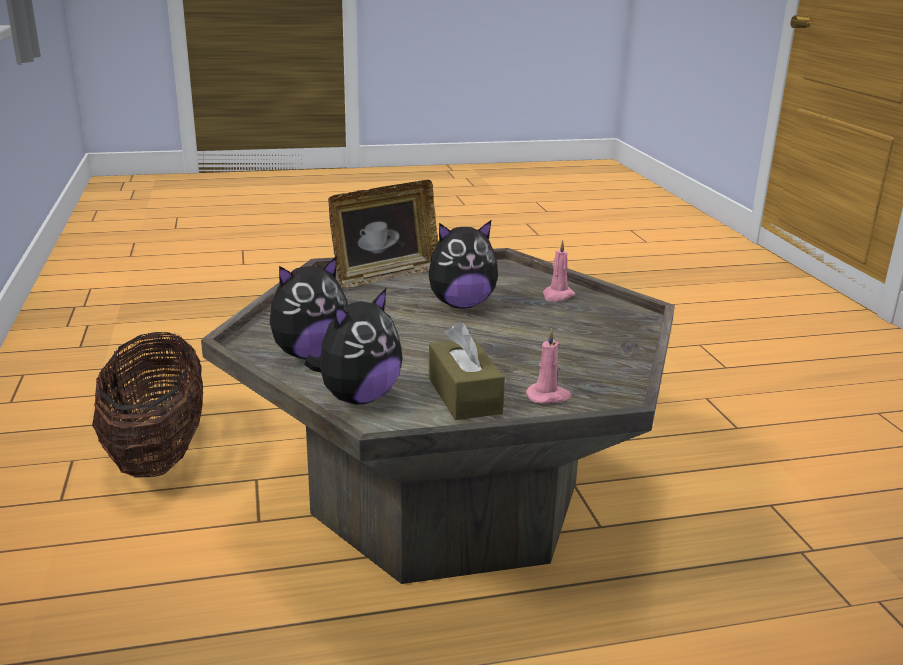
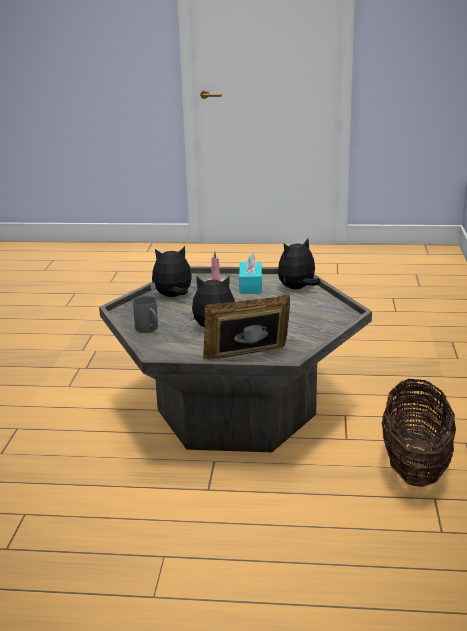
camera: 160 degrees left, 0 degrees up
(309, 354) = (315, 309): plush toy -> plush toy (173, 297)
(464, 395) = (250, 285): brown tissue box -> turquoise tissue box
(557, 296) = (149, 330): pink candle -> grey mug

